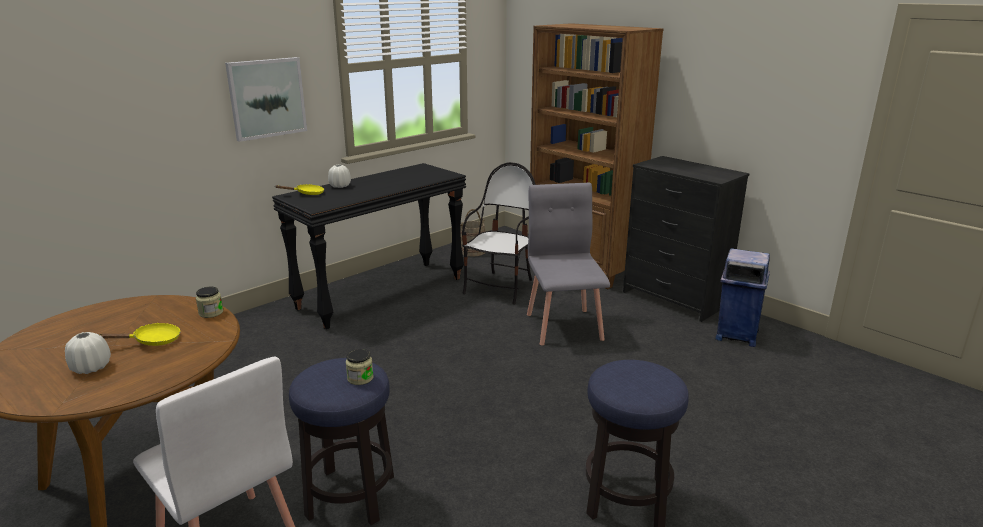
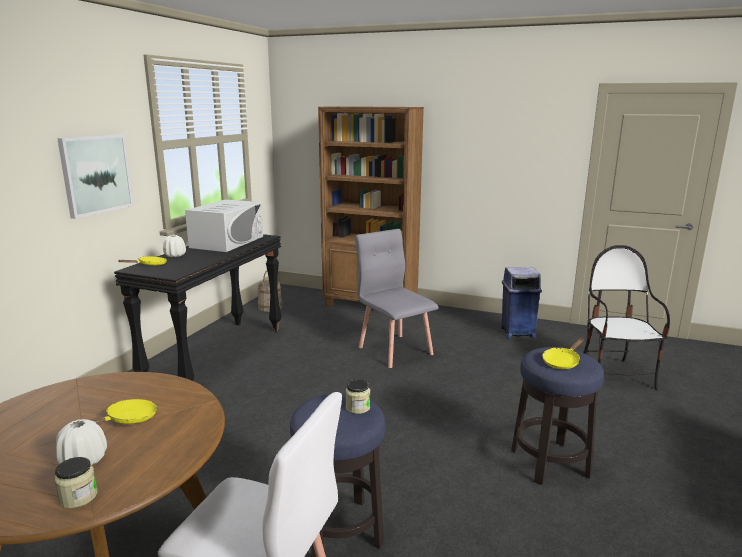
camera: 25 degrees left, 5 degrees down
(211, 313) = (161, 382): jar -> jar (78, 497)
(405, 176) = (227, 242): none -> white microwave
(500, 288) = (319, 331): chair -> chair (615, 375)
(634, 382) = (562, 362): none -> yellow frying pan
(674, 299) = (455, 316): black dresser -> none

